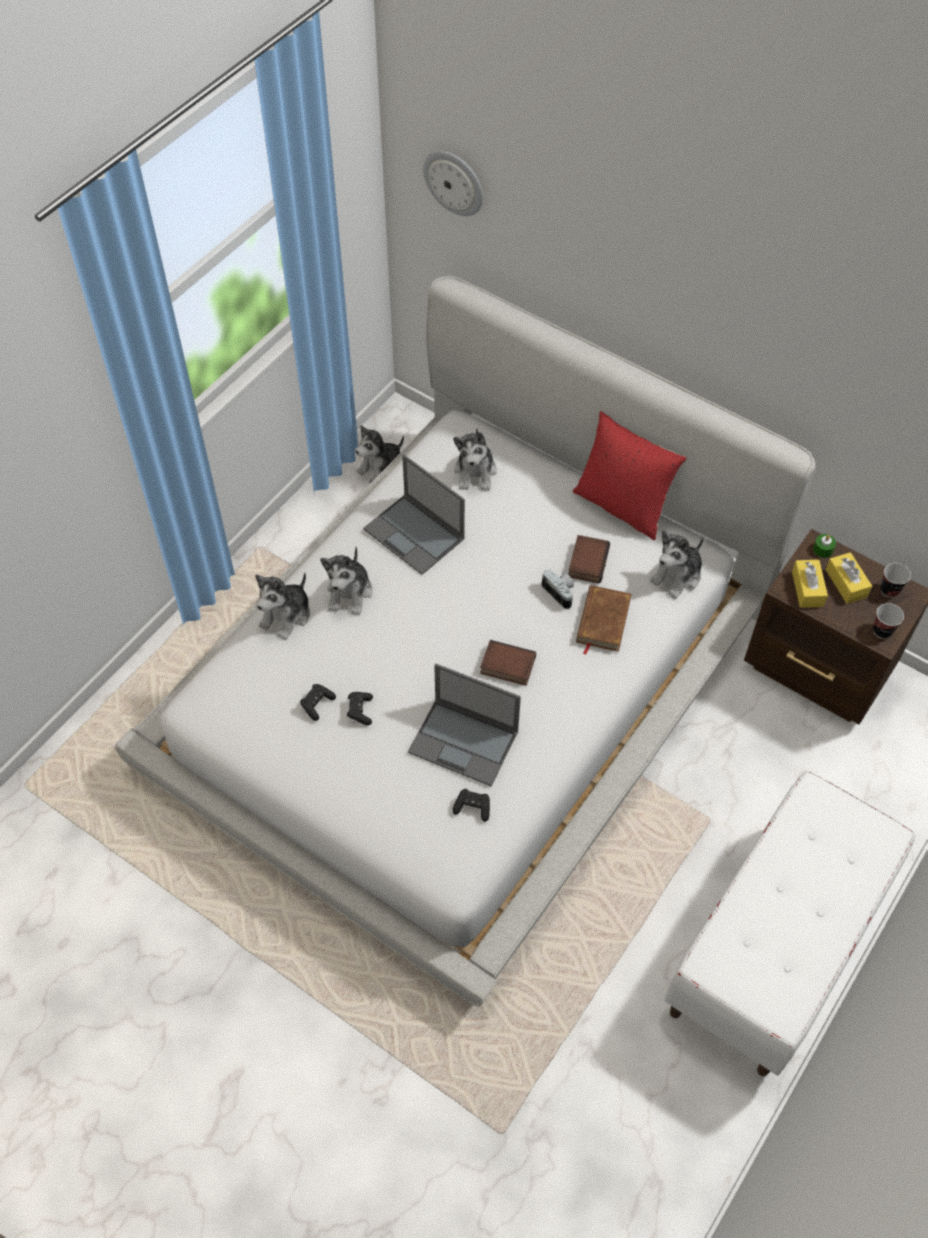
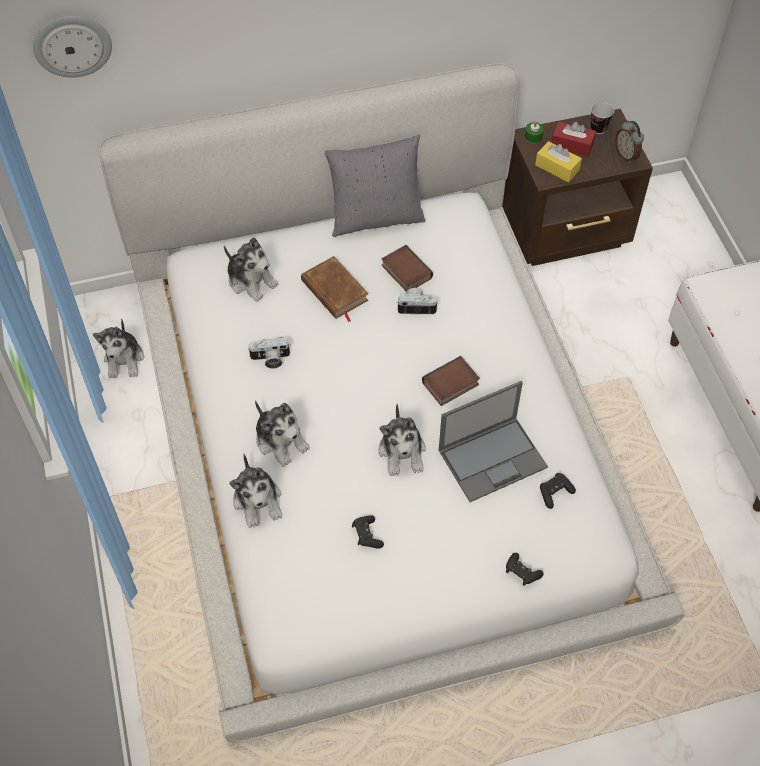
camera: 50 degrees left, 0 degrees up
(360, 711) = (401, 509): black game controller -> black game controller (521, 573)
(415, 534) = (270, 359): laptop -> camera
(602, 621) = (466, 300): brown book -> brown book (334, 291)
(622, 505) = (375, 217): red pillow -> grey pillow
(677, 576) = (468, 231): plush toy -> plush toy (402, 451)
(846, 583) = (572, 145): yellow tissue box -> red tissue box
(882, 631) = (626, 155): cup -> alarm clock

